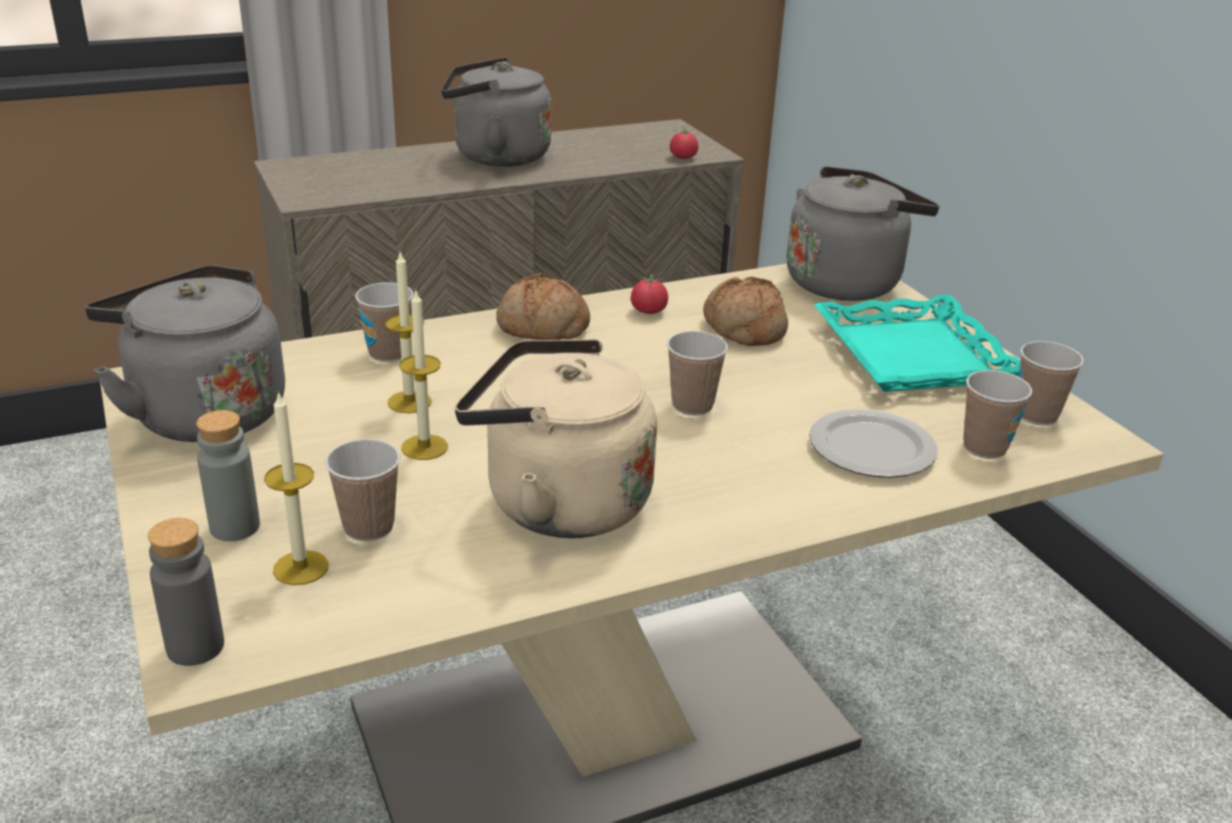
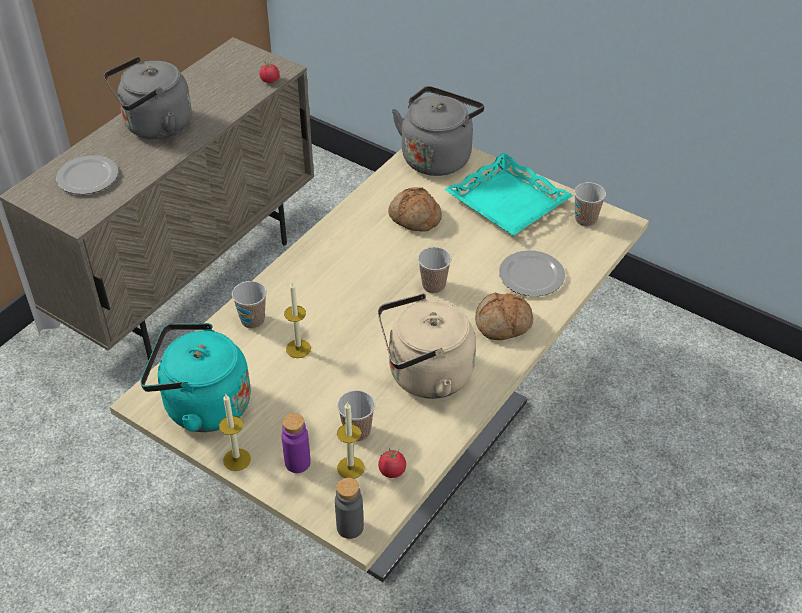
camera: 30 degrees left, 15 degrees up
(203, 412) = (202, 406): grey kettle -> turquoise kettle
(235, 527) = (297, 463): grey bottle -> purple bottle
(366, 173) = (89, 177): none -> plate
(424, 447) = (335, 373): candle -> candle (237, 459)
(542, 327) = (313, 264): bread -> bread (503, 324)
(648, 311) = (356, 226): tomato -> tomato (392, 471)
(984, 448) = (577, 252): cup -> none

